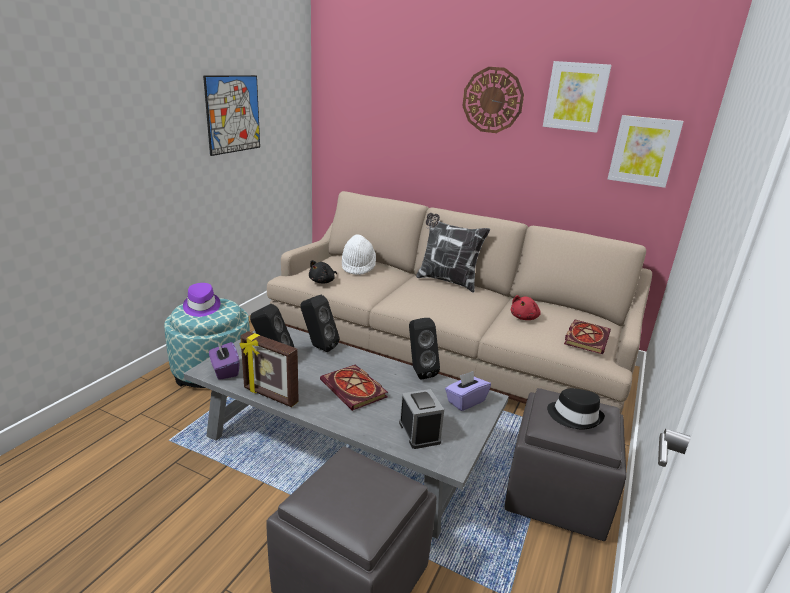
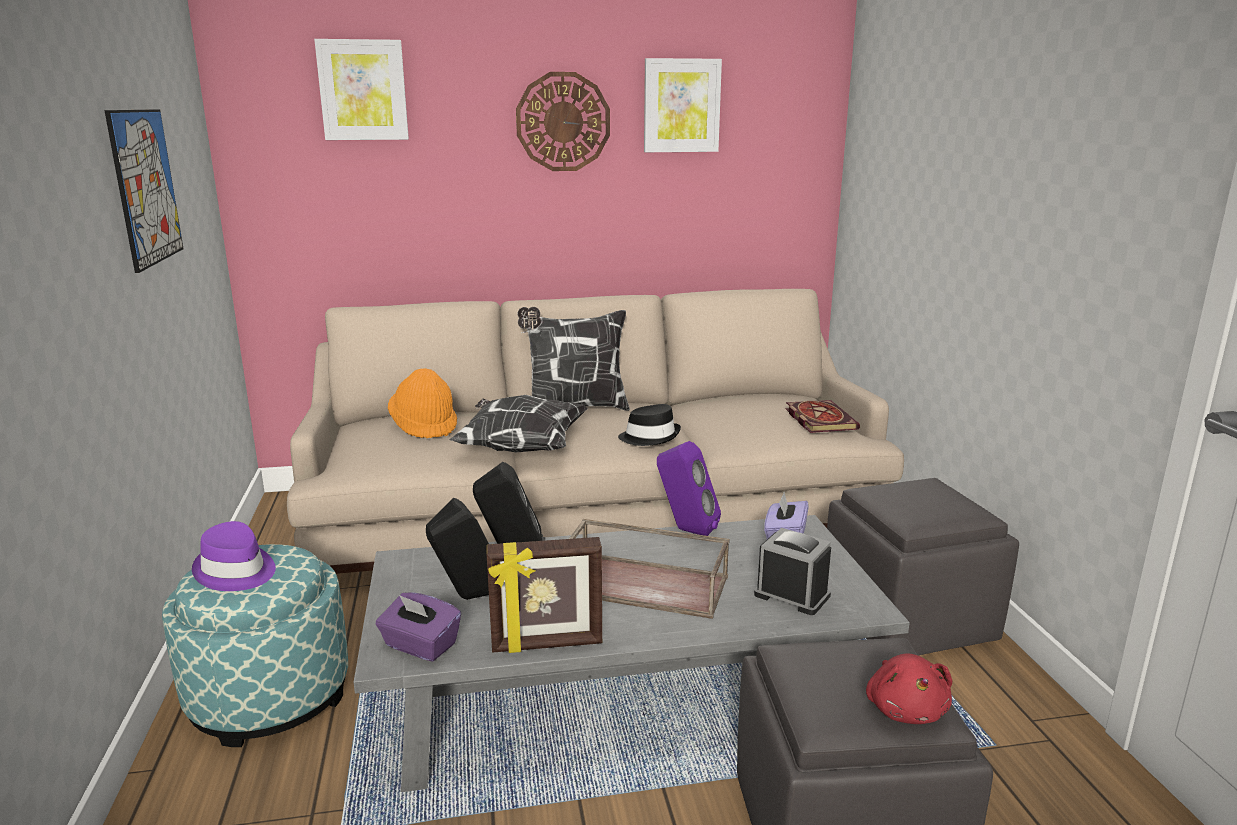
camera: 35 degrees left, 5 degrees down
(323, 281) = (401, 462): black plush toy -> none
(355, 389) = (646, 584): book -> brown tray
(358, 267) = (425, 426): white hat -> orange hat
(390, 294) = (520, 448): none -> pillow
(419, 371) = (685, 530): black speaker -> purple speaker
(524, 317) = (727, 420): red plush toy -> red plush toy (905, 709)
(574, 416) = (923, 500): black hat -> black hat (650, 437)
(643, 151) = (776, 168): picture -> picture (363, 90)

